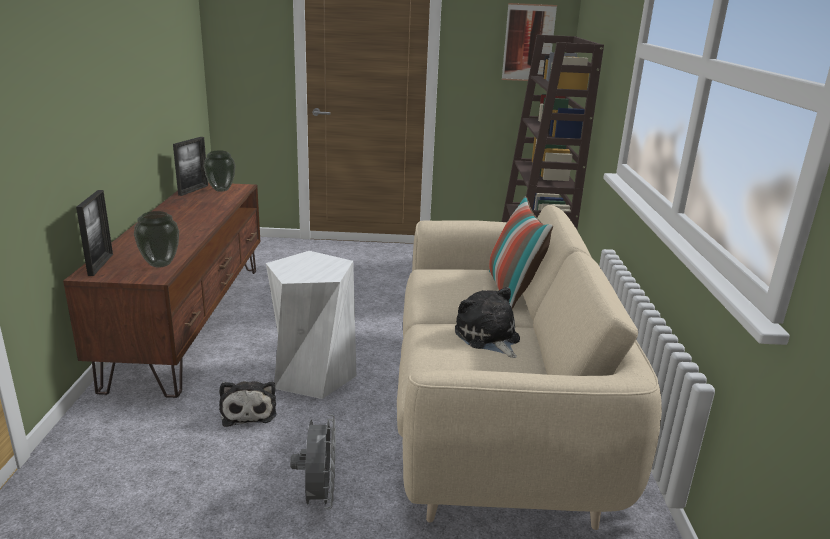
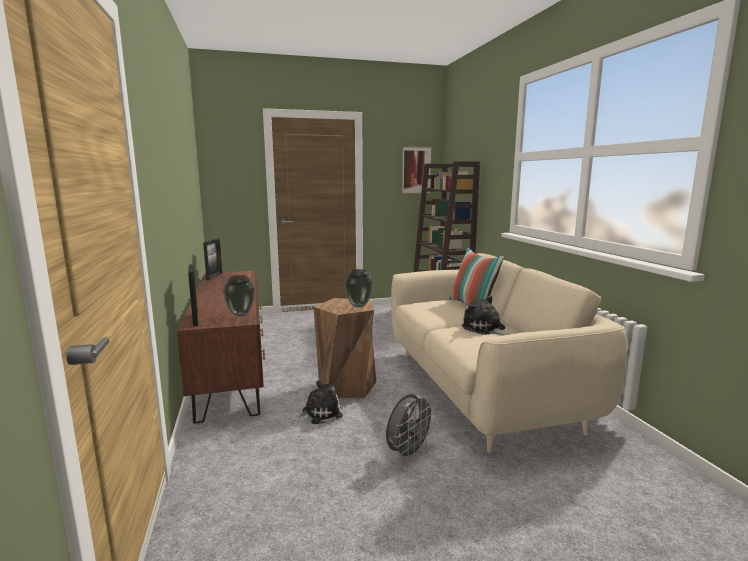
camera: 15 degrees left, 10 degrees down
(221, 190) = (235, 275): vase -> vase (359, 305)
(249, 411) = (319, 414): plush toy -> plush toy turned 90 degrees counterclockwise
(313, 375) = (347, 386): white stool -> brown stool
(318, 497) = (408, 453): grey fan -> grey fan turned 60 degrees clockwise

